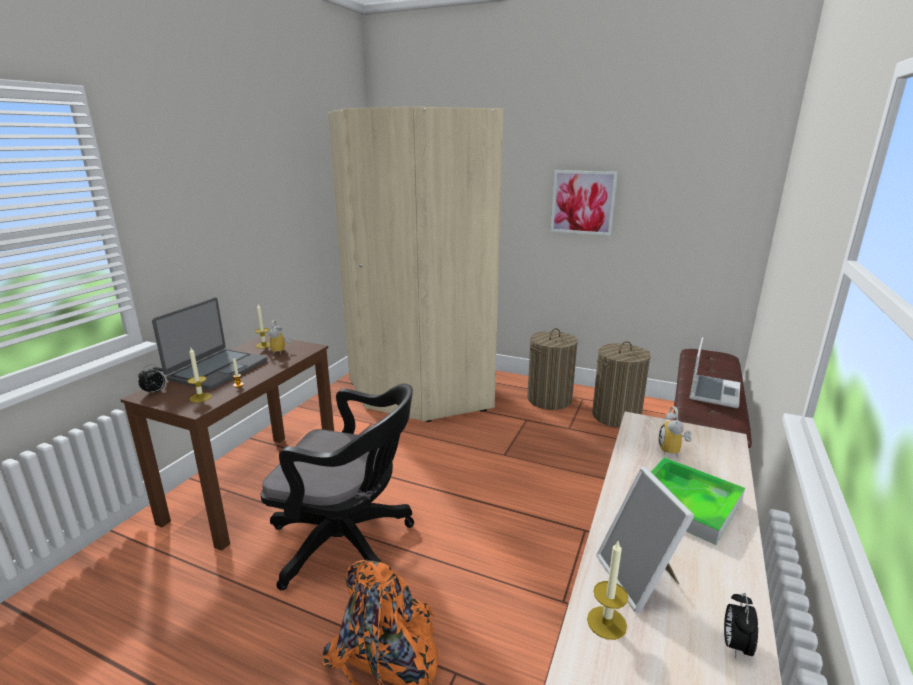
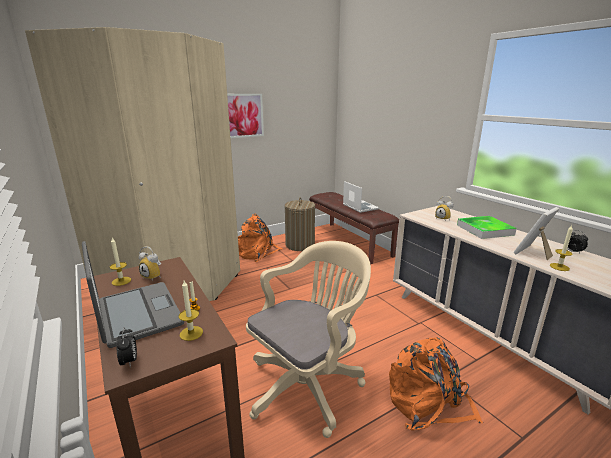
camera: 55 degrees left, 0 degrees up
(349, 544) = (309, 384): black office chair -> beige office chair
(549, 399) = (258, 253): laundry basket -> orange backpack
(639, 579) = (533, 253): picture frame -> picture frame turned 120 degrees clockwise

